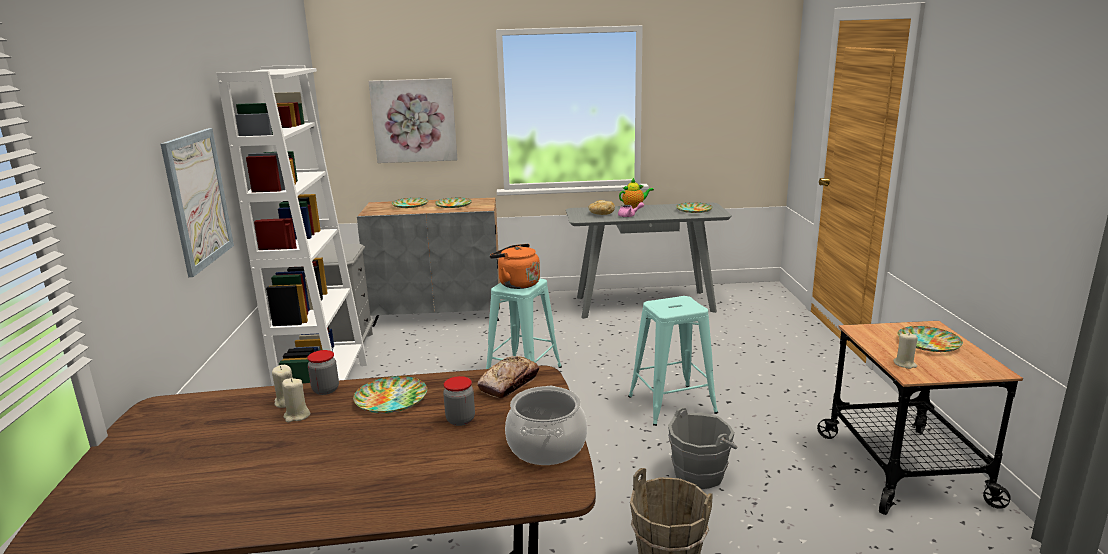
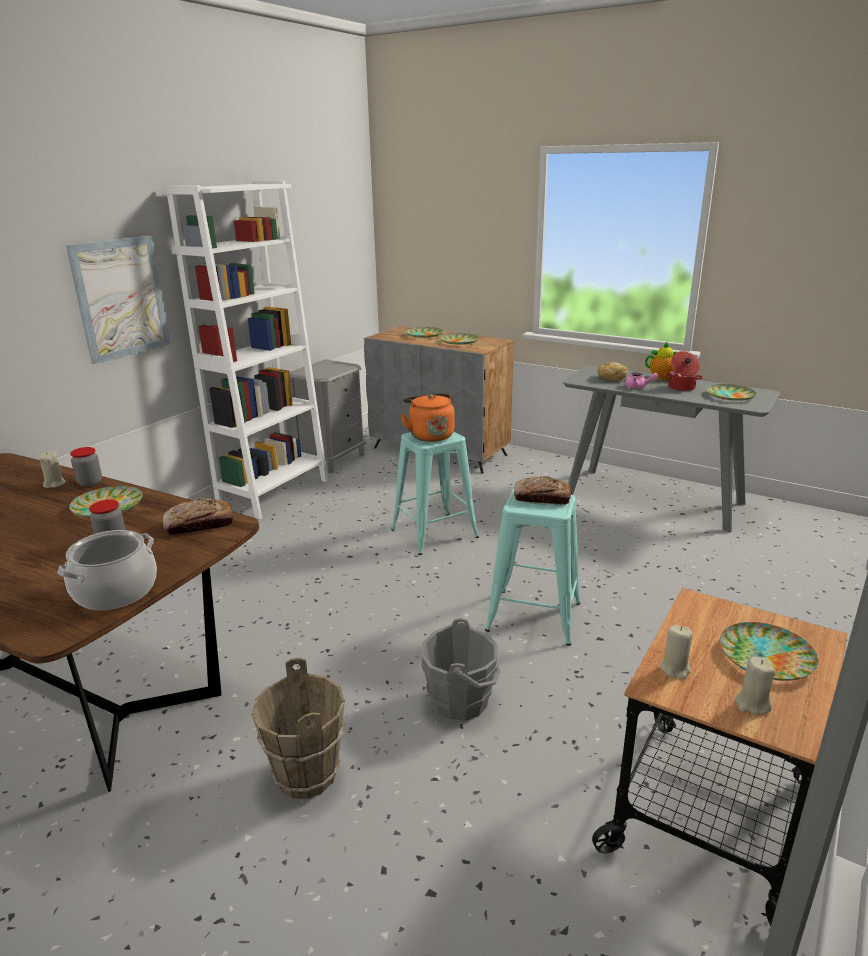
camera: 35 degrees right, 5 degrees up
(297, 416) = (40, 497): beige candle -> beige candle (752, 704)
(414, 120) = (453, 246): picture -> none
(656, 211) = (681, 388): none -> cooking pot
(672, 302) = (542, 497): none -> bread

